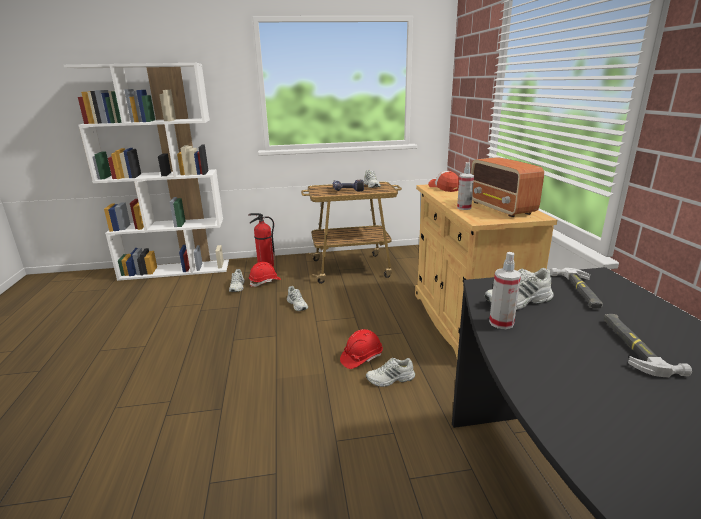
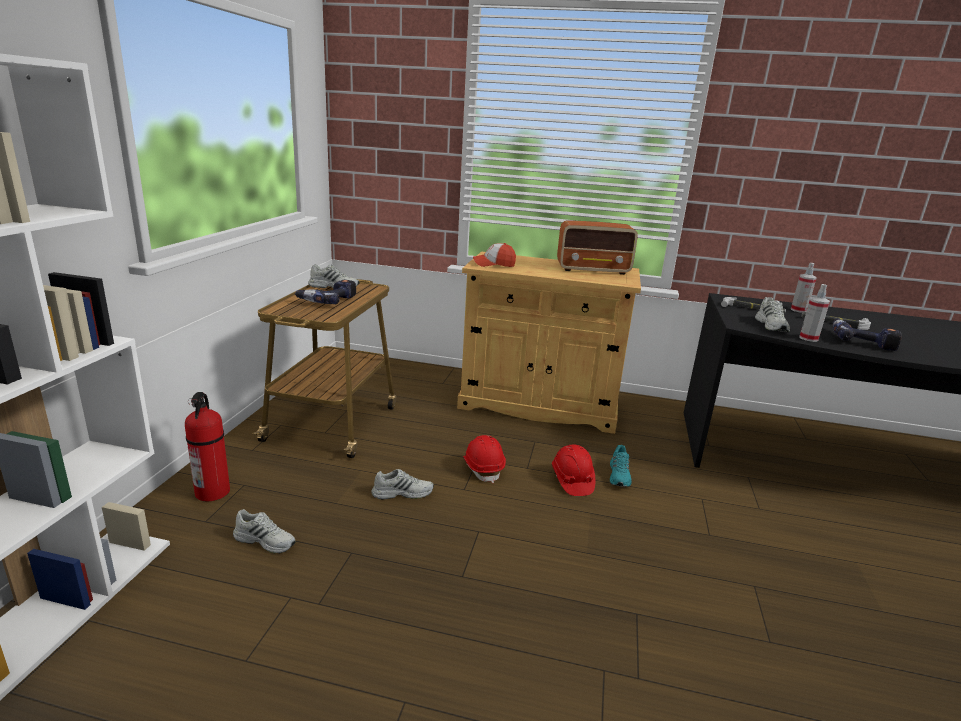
camera: 70 degrees left, 0 degrees up
(265, 282) = (283, 506): red hard hat -> red hard hat (483, 468)
(390, 379) = (619, 475): white shoe -> turquoise shoe
(464, 208) = (581, 277): spray bottle -> spray bottle (798, 310)
(560, 363) = (861, 341): none -> power drill

